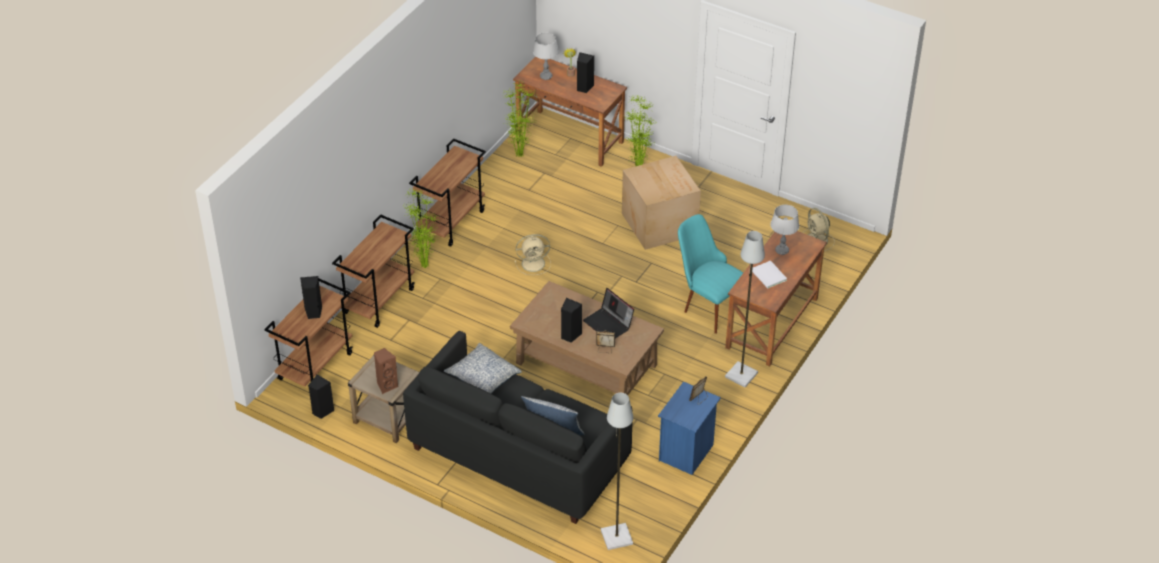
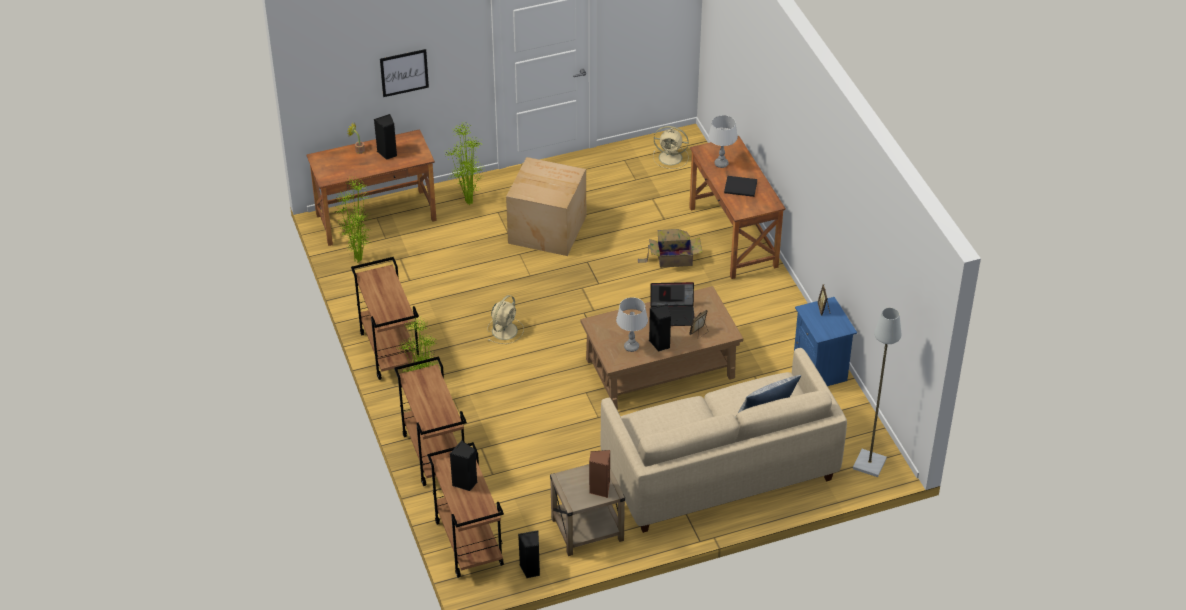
camera: 50 degrees left, 0 degrees up
(482, 377) = (655, 423): pillow -> none
(518, 454) = (719, 470): black sofa -> beige sofa
(546, 76) = (343, 166): grey table lamp -> grey table lamp (631, 347)
(622, 30) = (404, 72): none -> picture
(708, 304) = (672, 259): turquoise chair -> cardboard box
(741, 375) = (771, 288): grey floor lamp -> none
(768, 276) = (741, 188): white book -> black book

